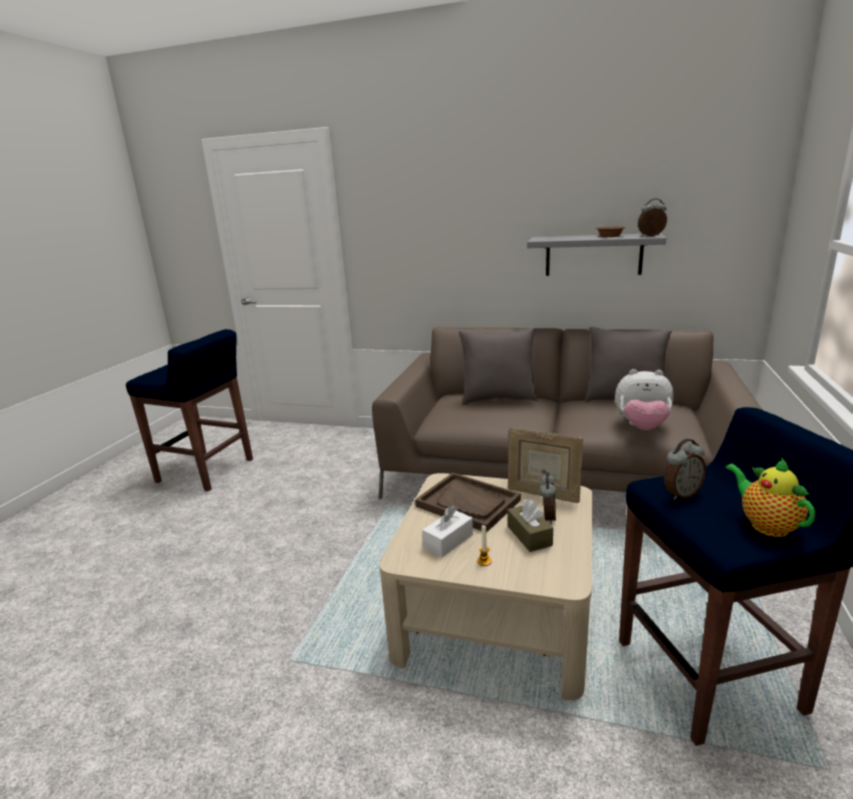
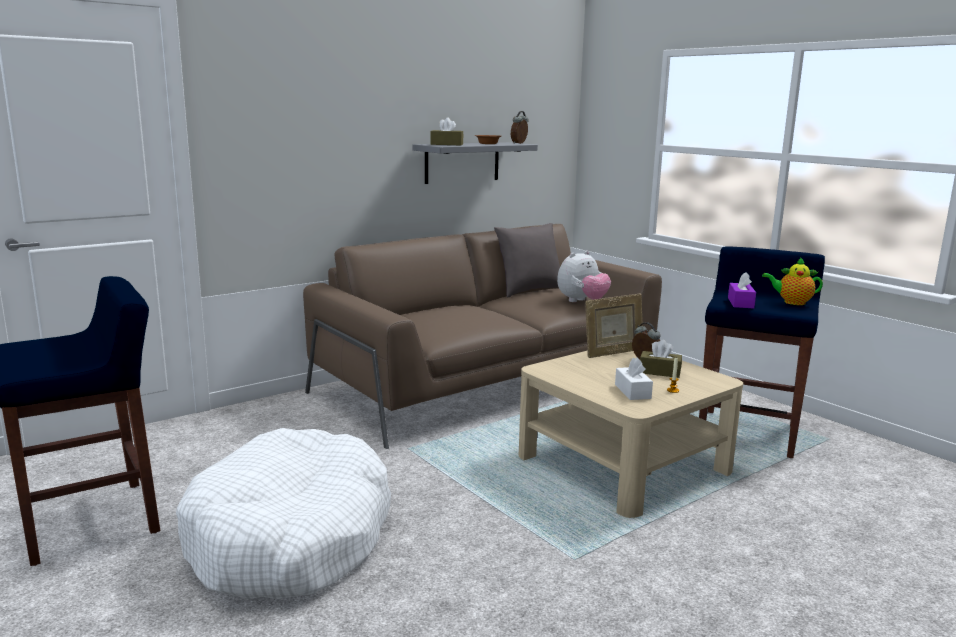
camera: 55 degrees left, 5 degrees down
(231, 529) = (291, 538): none -> white dog bed
(468, 503) = (589, 372): brown tray -> none
(498, 399) = (446, 310): grey pillow -> none
(556, 238) = (447, 144): none -> brown tissue box
(681, 494) = (740, 303): alarm clock -> purple tissue box

